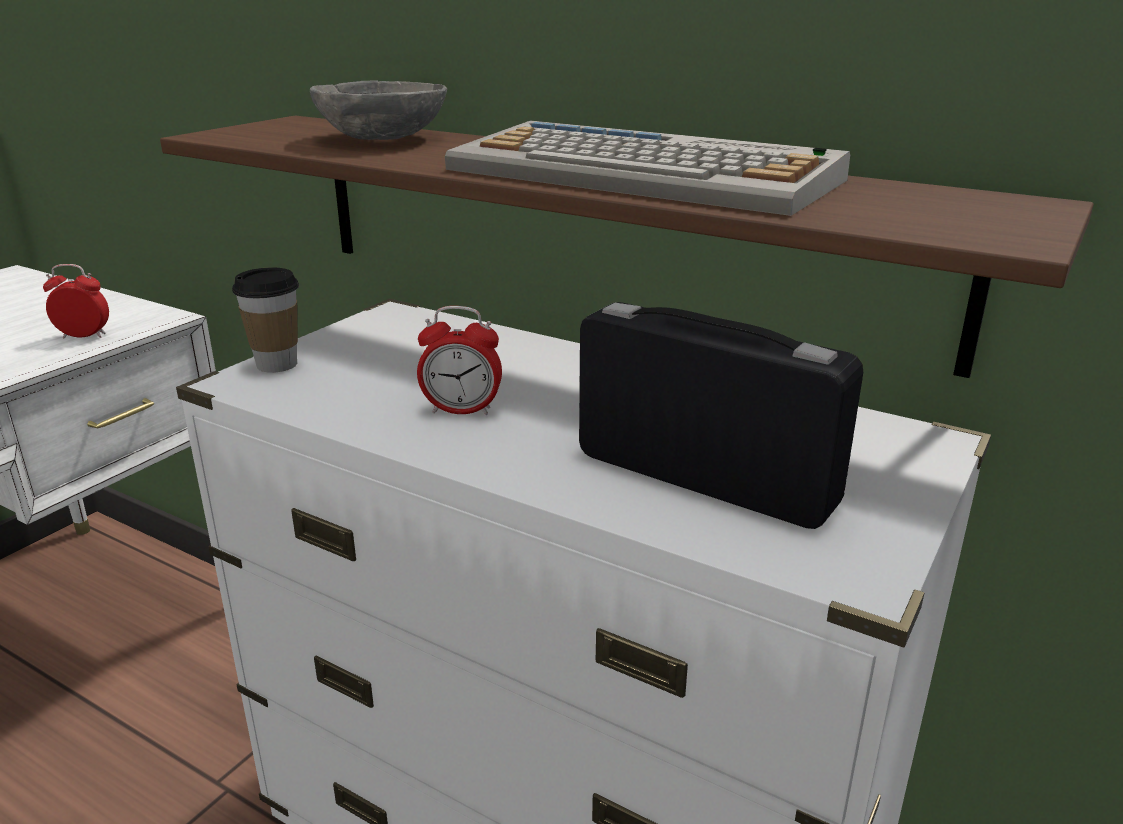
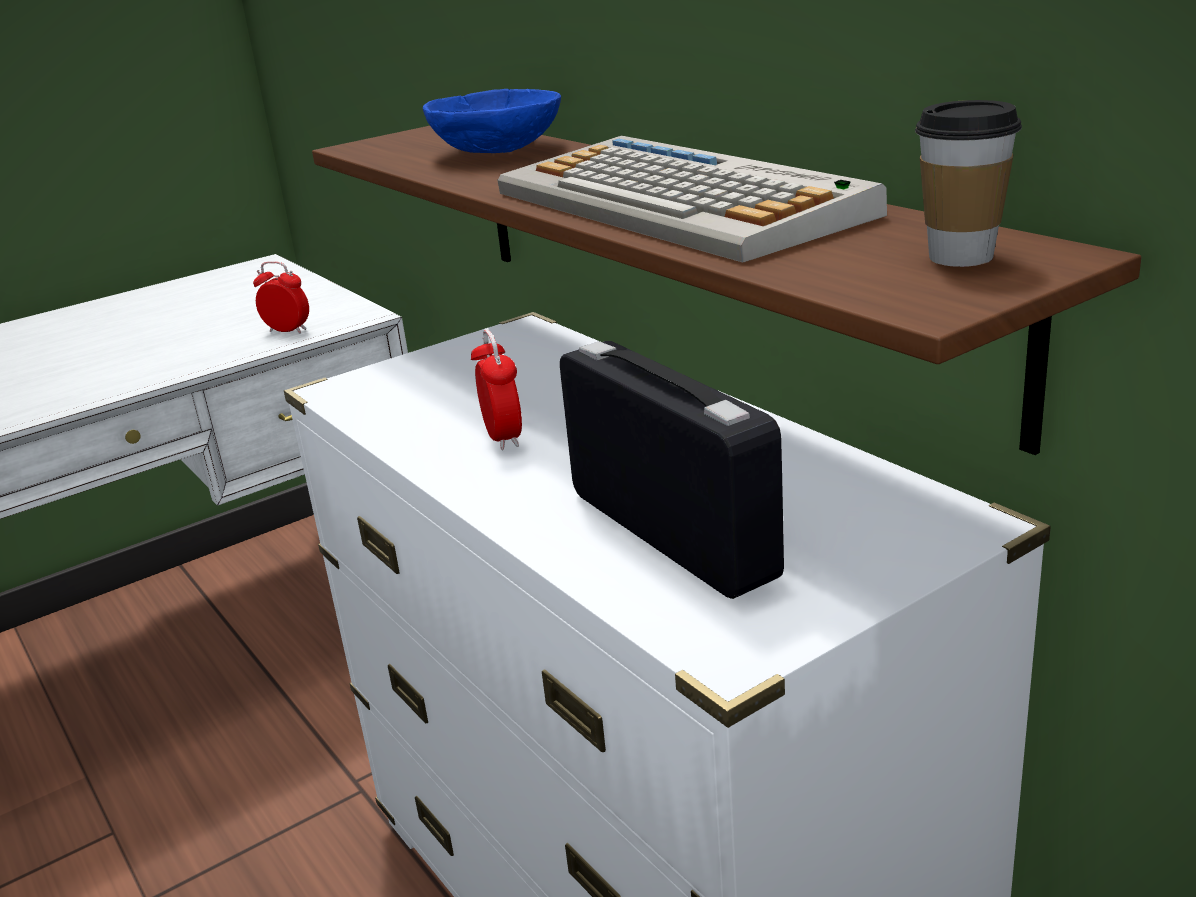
camera: 25 degrees right, 0 degrees up
(277, 364) = (379, 375): cup -> cup (961, 257)
(383, 139) = (497, 152): grey bowl -> blue bowl
(462, 410) = (503, 437): alarm clock -> alarm clock turned 135 degrees counterclockwise

